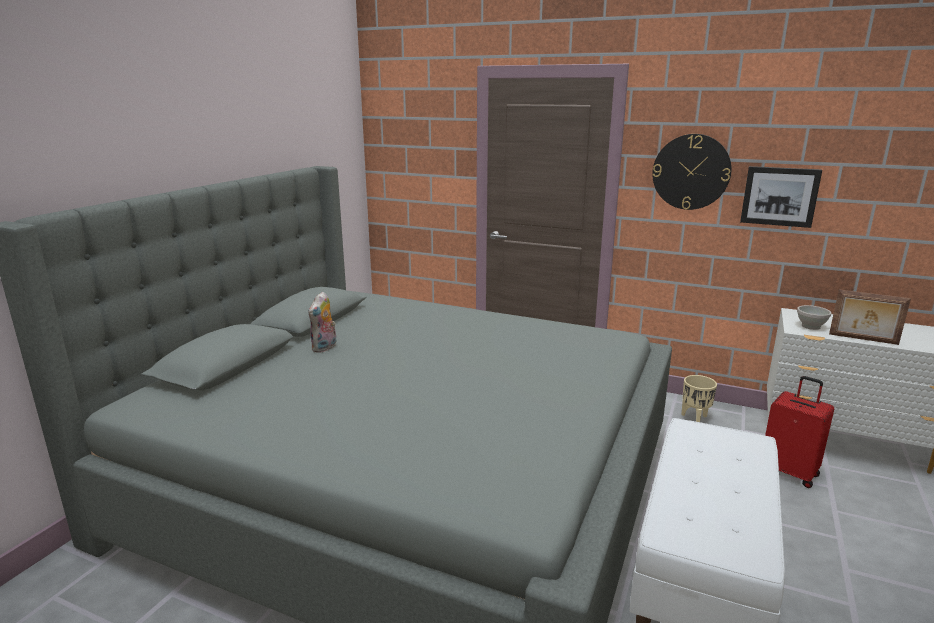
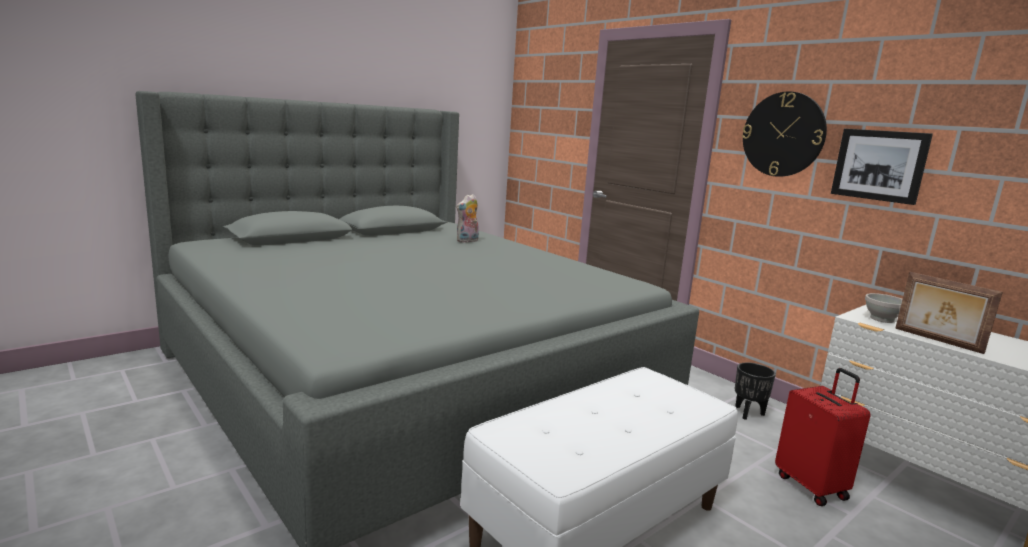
camera: 25 degrees right, 5 degrees down
(325, 348) = (371, 243): plush toy -> plush toy (467, 241)
(695, 418) = (748, 413): beige planter -> black planter

